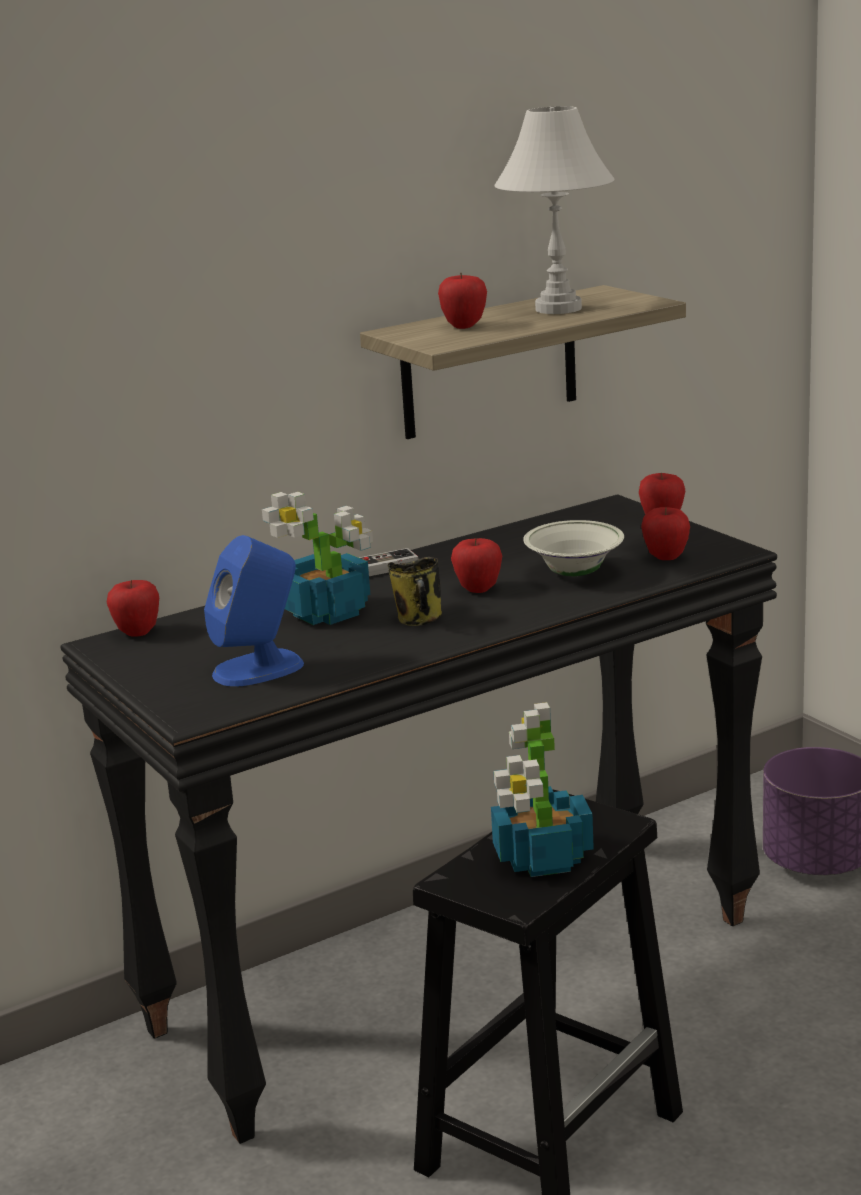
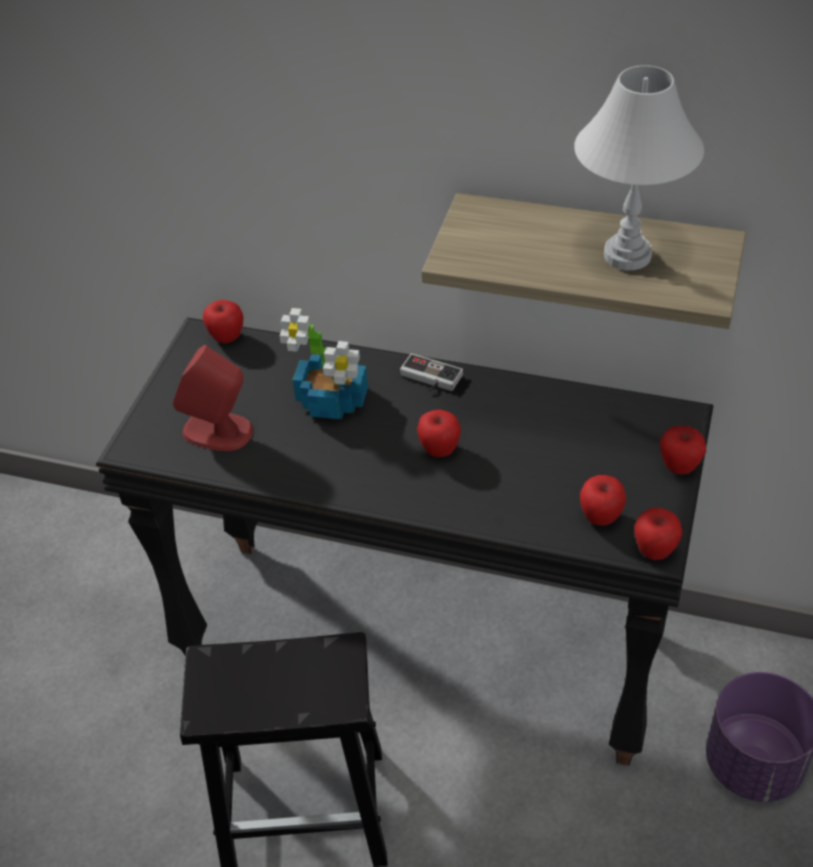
camera: 50 degrees right, 25 degrees up
(259, 668) = (219, 431): blue speaker -> red speaker
(420, 620) = (359, 456): mug -> none
(464, 326) = (519, 237): apple -> apple (655, 550)
(542, 858) = (269, 689): potted plant -> none
(574, 573) = (518, 483): white bowl -> none

